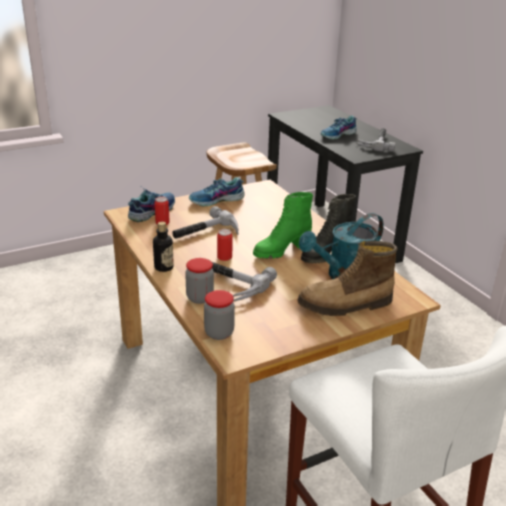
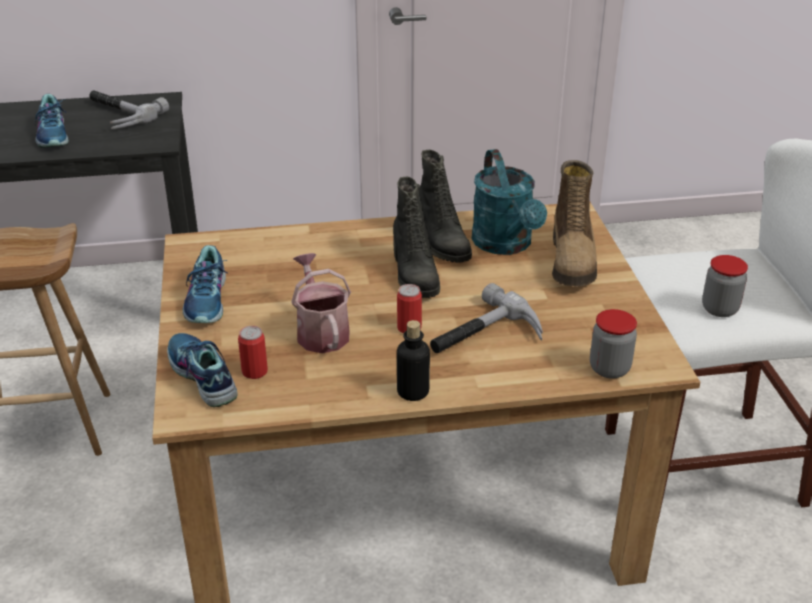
camera: 70 degrees left, 5 degrees up
(200, 298) = (516, 370): jar -> jar (719, 309)
(206, 233) = (321, 331): hammer -> watering can
(281, 250) = (413, 275): green boot -> black boot

